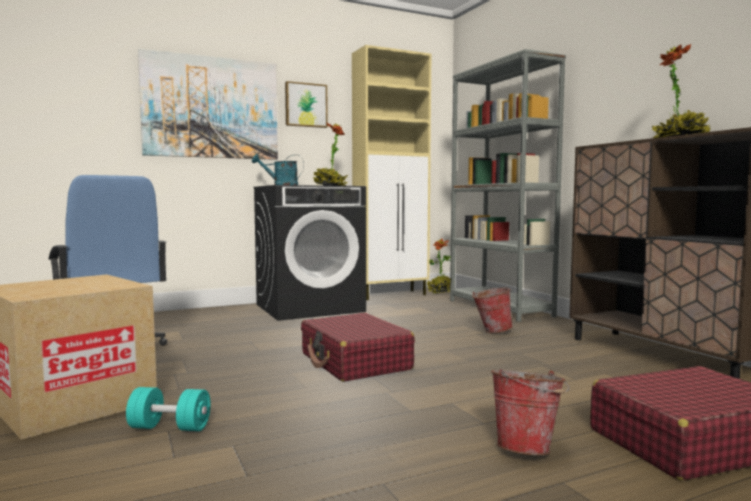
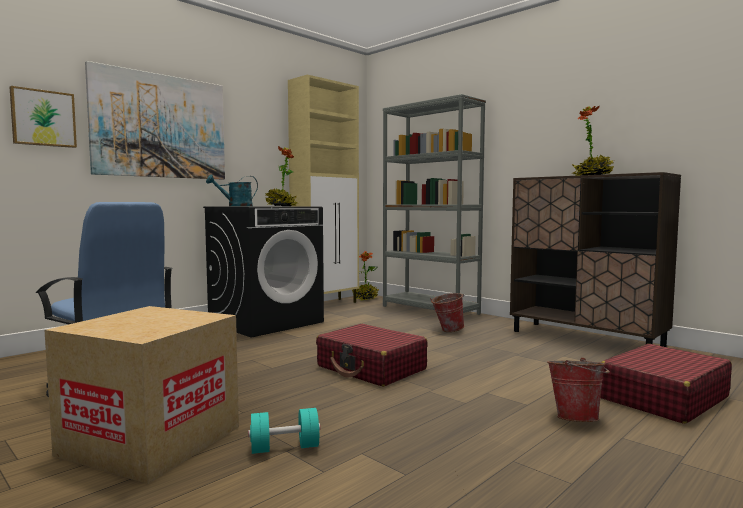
camera: 20 degrees left, 0 degrees up
(305, 105) = (248, 127): picture -> picture (43, 118)

